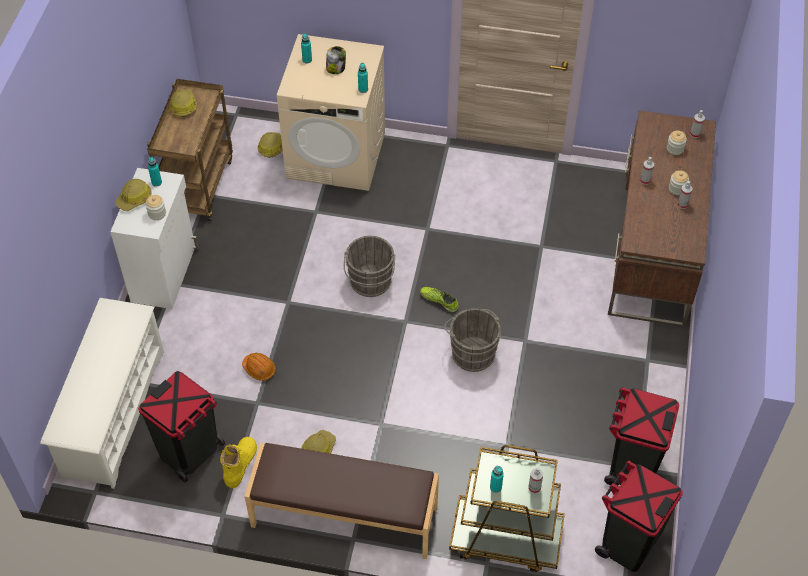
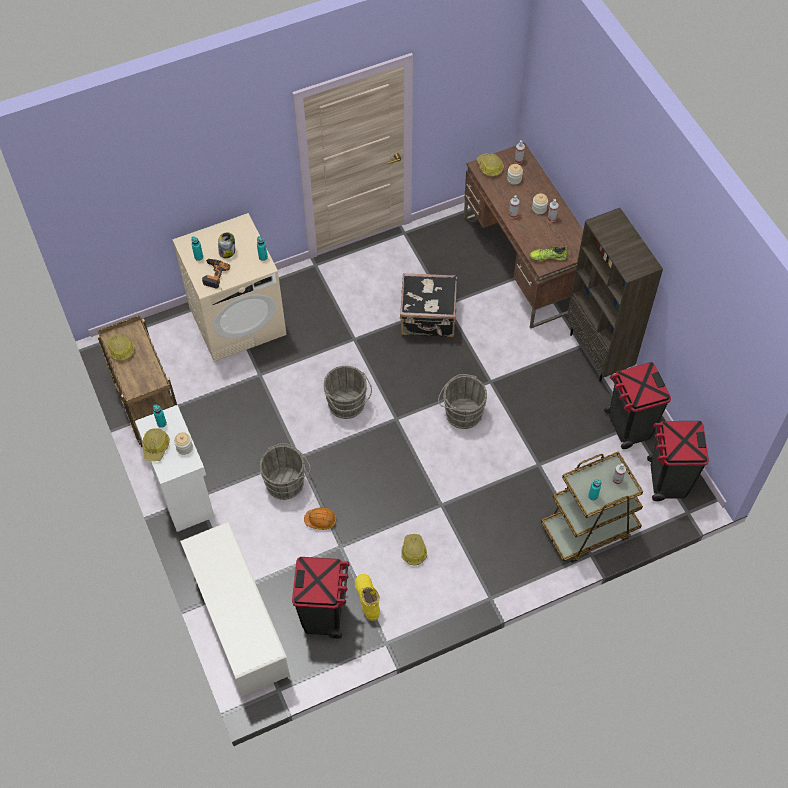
camera: 35 degrees left, 5 degrees up
(259, 317) = (287, 482): none -> grey bucket
(271, 147) = (180, 343): hard hat -> hard hat (489, 167)
(306, 81) = (213, 274): none -> power drill
(344, 517) = (471, 587): brown bench -> none
(439, 301) = (407, 388): shoe -> shoe (548, 257)
(514, 249) = (428, 318): none -> black suitcase
(660, 377) = (599, 352): none -> brown bookcase

